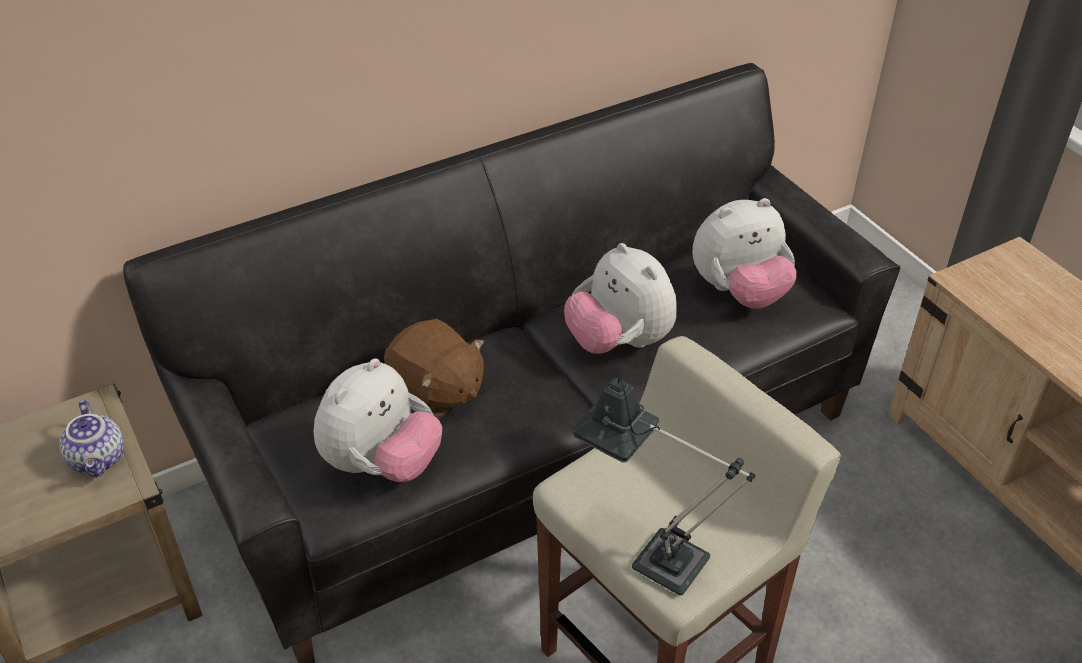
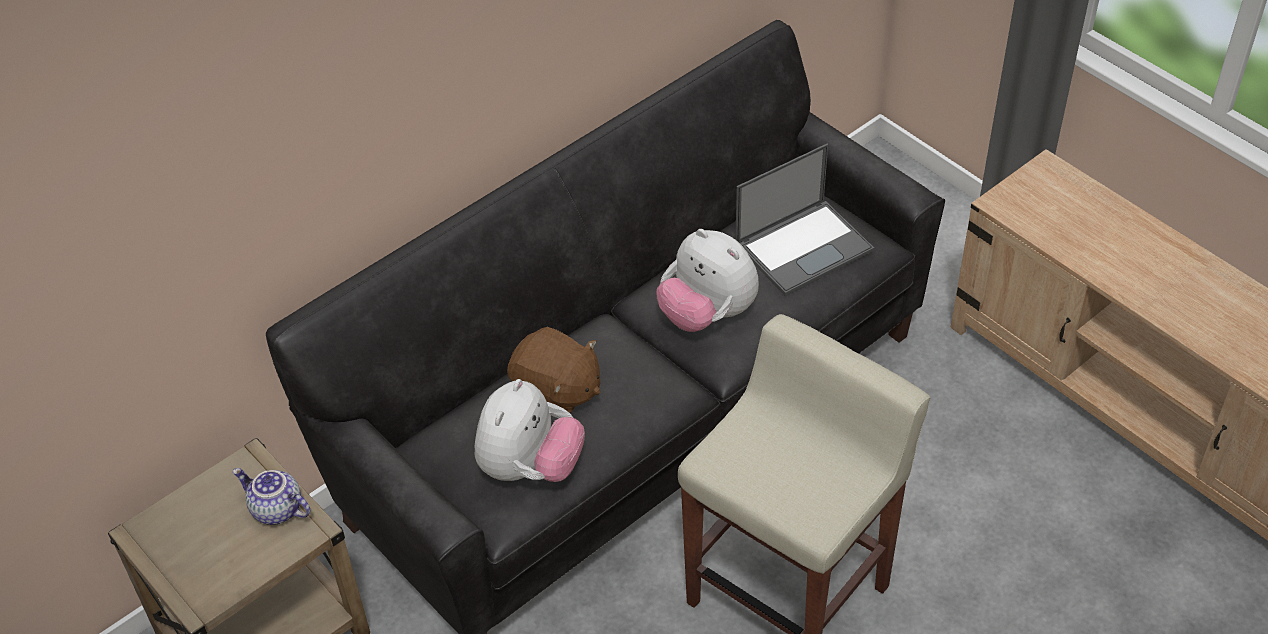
camera: 10 degrees left, 5 degrees up
(99, 459) = (276, 510): teapot -> teapot turned 150 degrees clockwise
(655, 555) = (793, 504): table lamp -> none
(739, 292) = (804, 246): plush toy -> laptop

